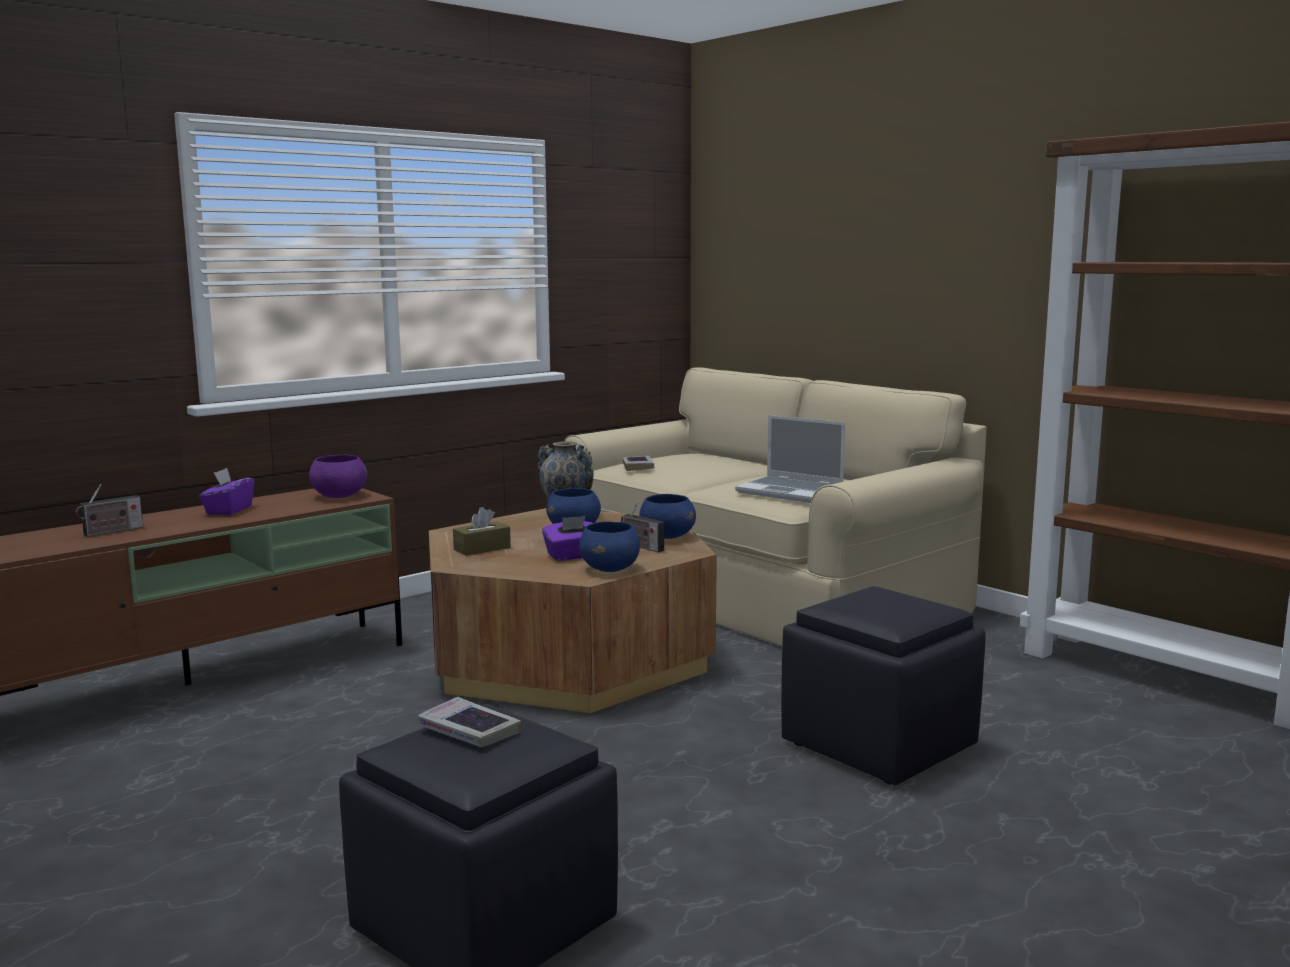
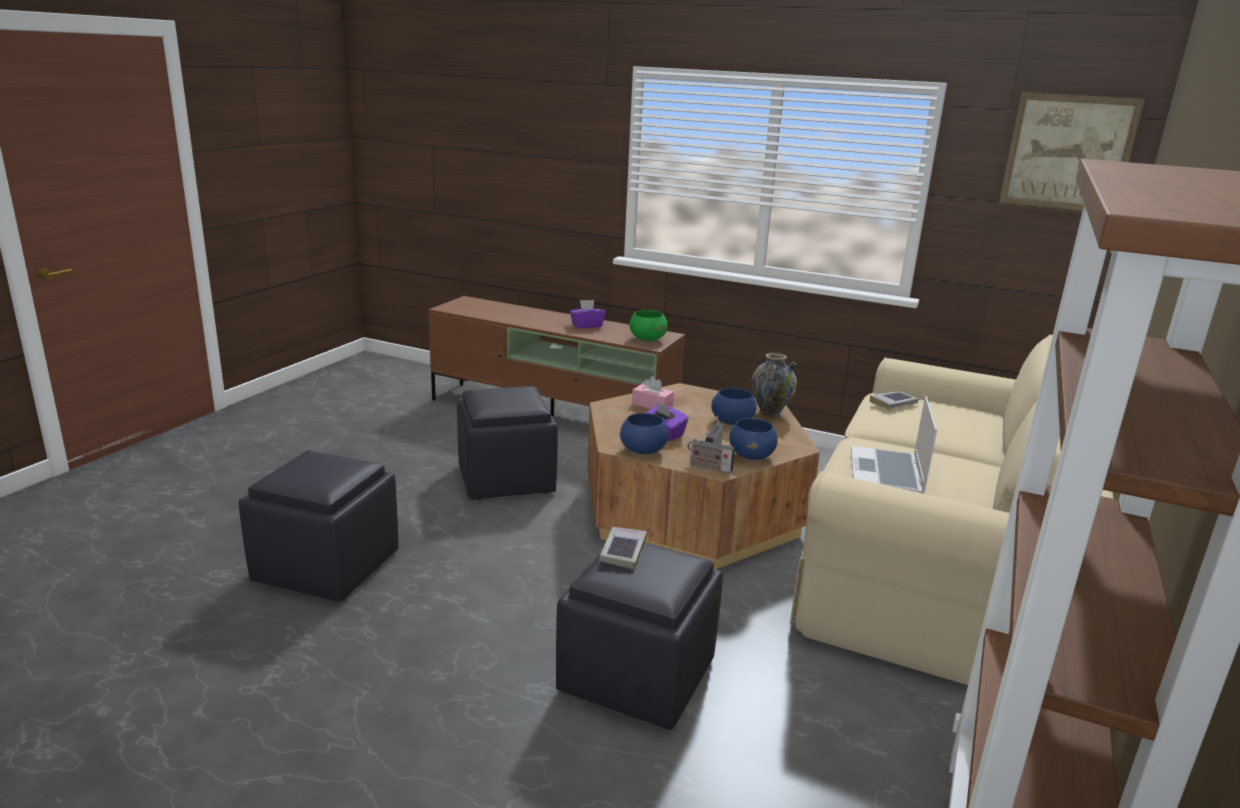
camera: 65 degrees right, 10 degrees up
(111, 532) = (522, 316): radio -> radio (708, 467)
(339, 496) = (647, 339): purple bowl -> green bowl
(357, 747) = (505, 480): none -> black ottoman
(469, 731) = (327, 465): book -> book (623, 551)
(482, 548) = (652, 405): brown tissue box -> pink tissue box
(640, 205) = (1068, 152): none -> picture

